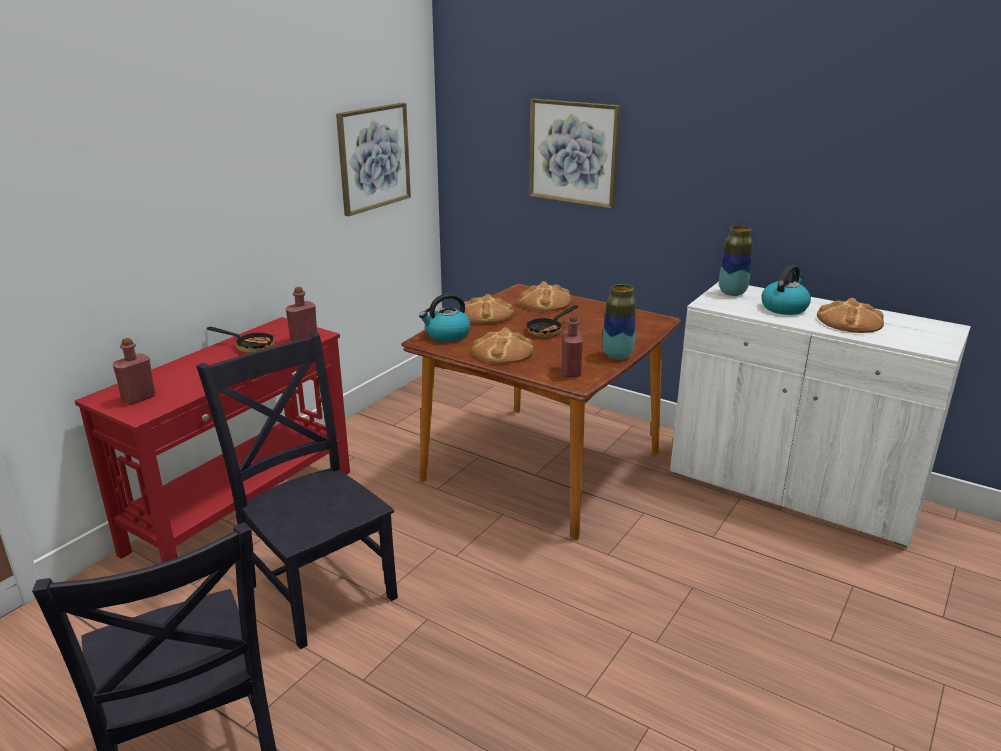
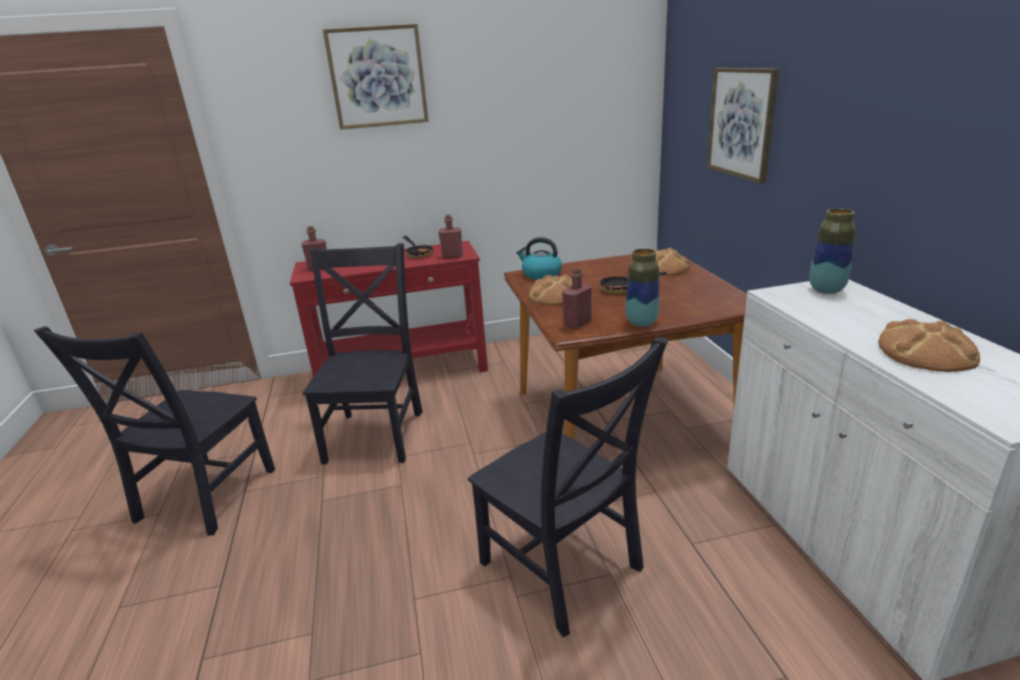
camera: 45 degrees right, 0 degrees up
(373, 158) = (579, 124): picture -> picture (377, 77)
(486, 315) = (596, 267): bread -> none
(661, 603) = (564, 570): none -> black chair
(784, 308) = (862, 317): kettle -> none

